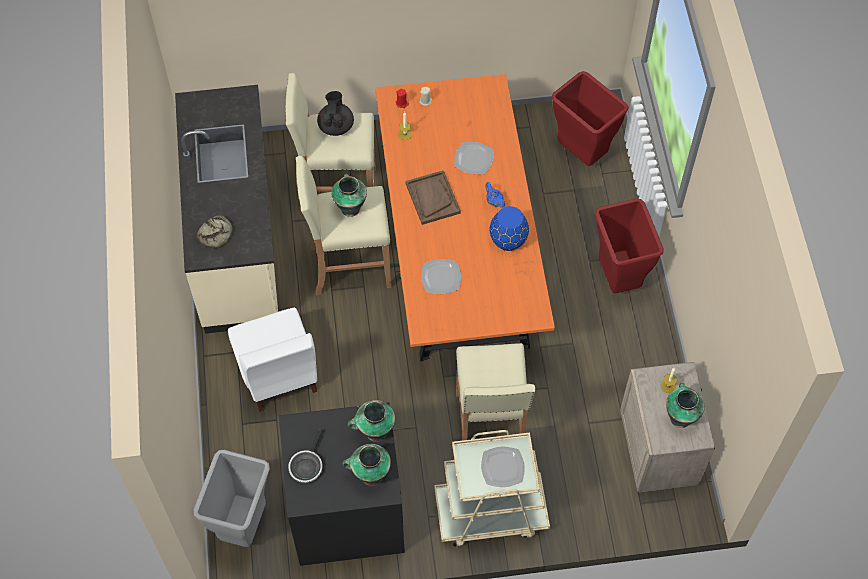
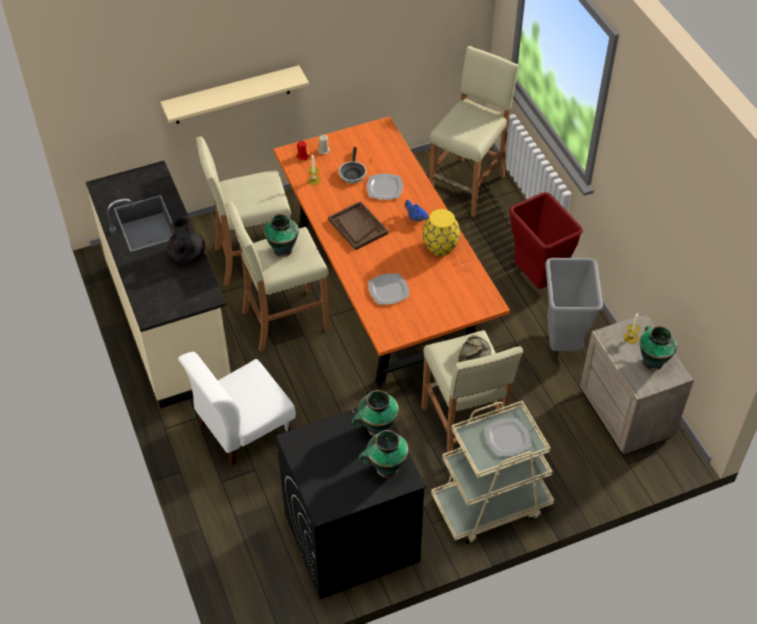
camera: 15 degrees left, 10 degrees down
(216, 234) = (163, 291): bread -> bread (475, 354)
(244, 527) = (252, 576): grey trash can -> grey trash can (563, 343)
(278, 373) = (243, 428): white chair -> white chair turned 90 degrees clockwise
(306, 465) = (319, 474): frying pan -> frying pan (352, 173)
(336, 126) = (246, 185): black teapot -> black teapot (187, 254)
(339, 29) = (232, 95): none -> beige shelf
(508, 240) = (441, 247): blue vase -> yellow vase
(582, 154) = (468, 186): red trash can -> beige stool

